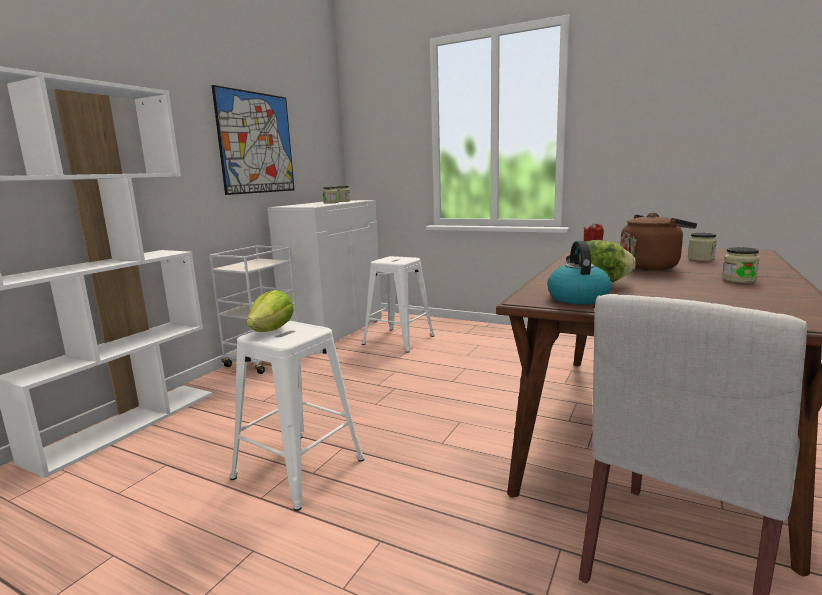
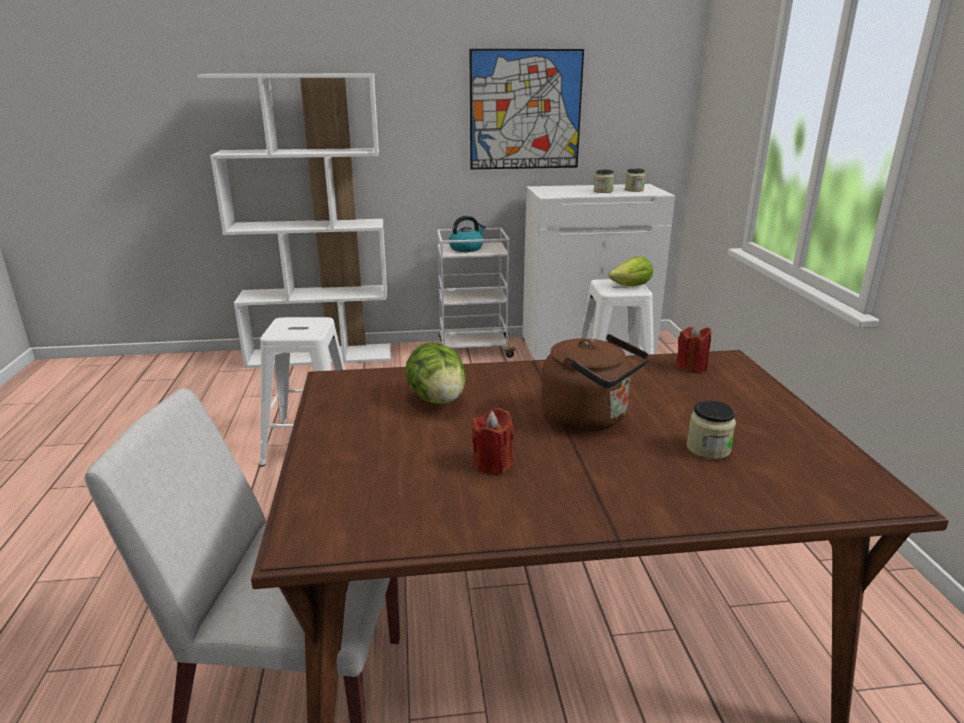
camera: 55 degrees right, 10 degrees up
(272, 330) = (299, 321): lettuce -> lettuce (632, 286)
(577, 298) = (355, 399): kettle -> kettle (466, 248)
(707, 284) = (492, 463): none -> red candle
(738, 280) = (546, 484): jar -> none

